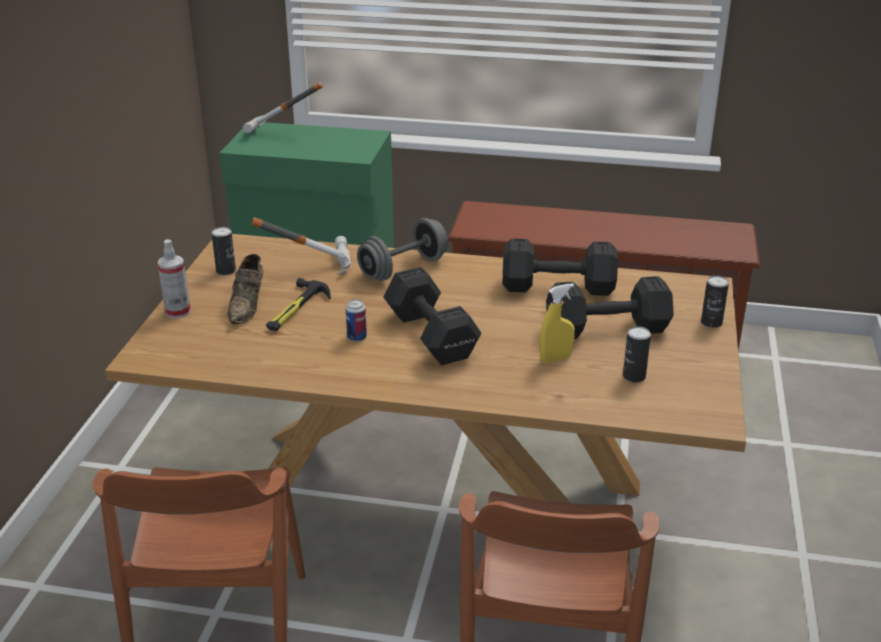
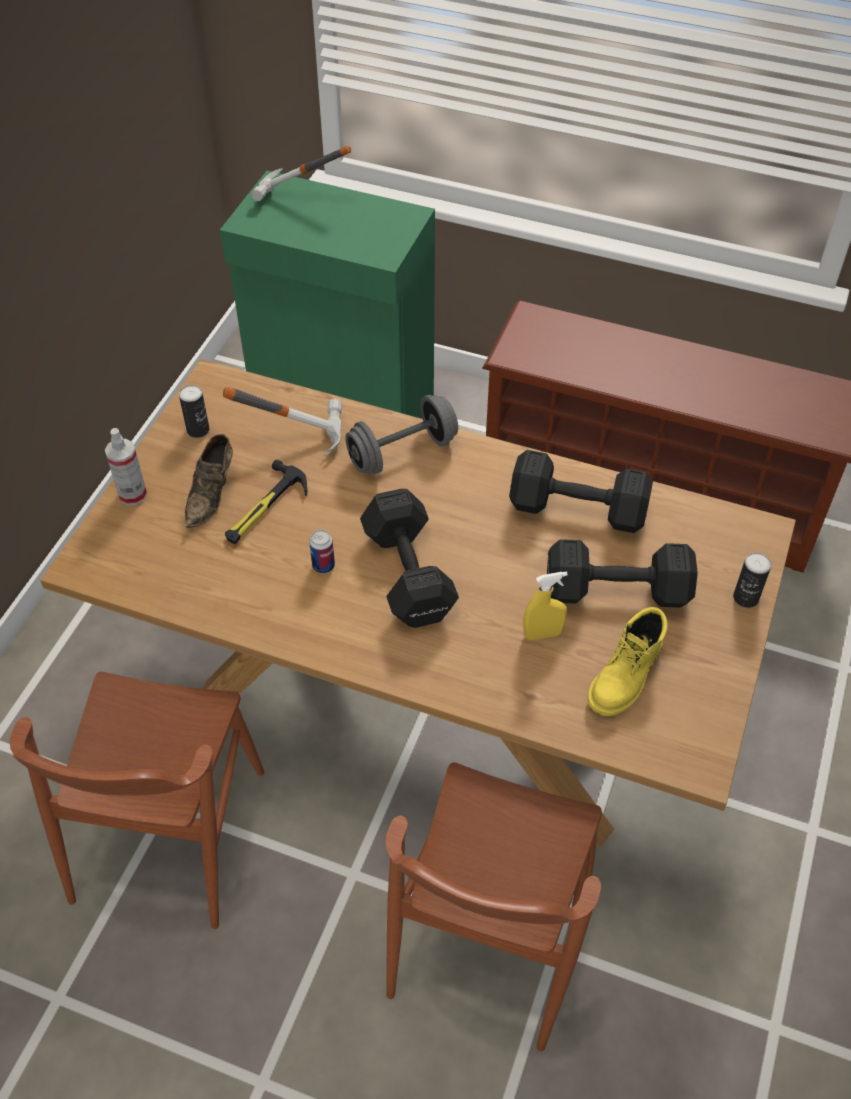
camera: 10 degrees right, 20 degrees up
(634, 376) = (626, 677): can -> yellow boot

